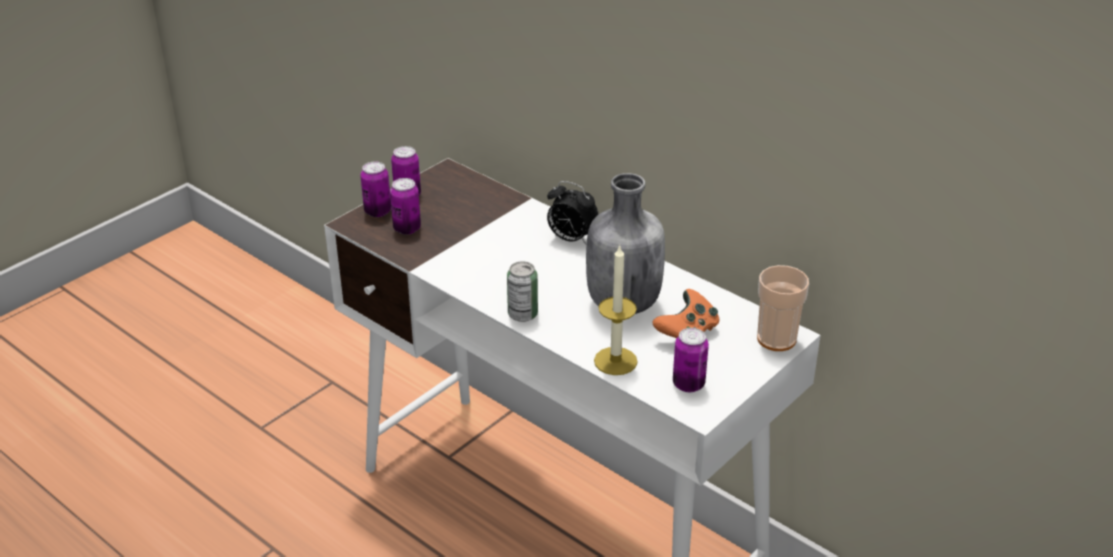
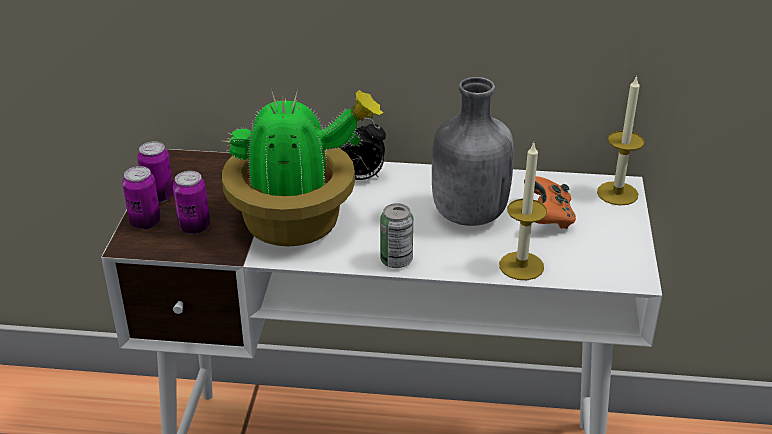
camera: 35 degrees left, 0 degrees up
(482, 255) = (297, 223): none -> potted plant
(688, 384) = (600, 259): can -> none
(776, 339) = (617, 193): cup -> candle

